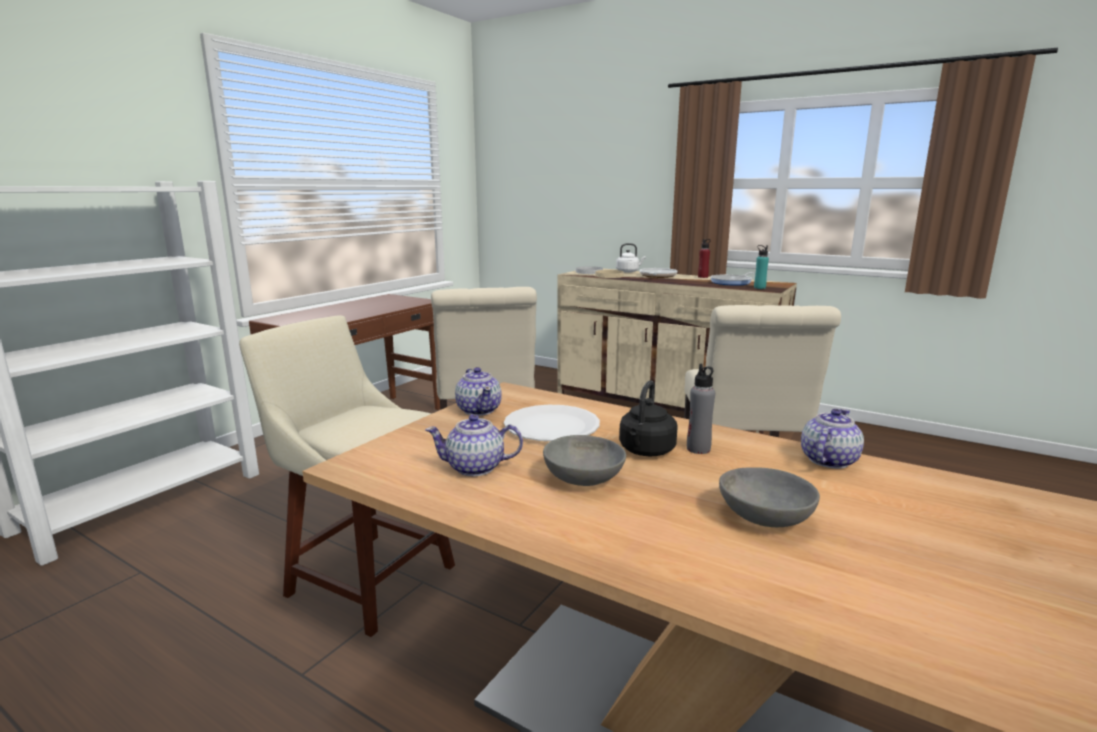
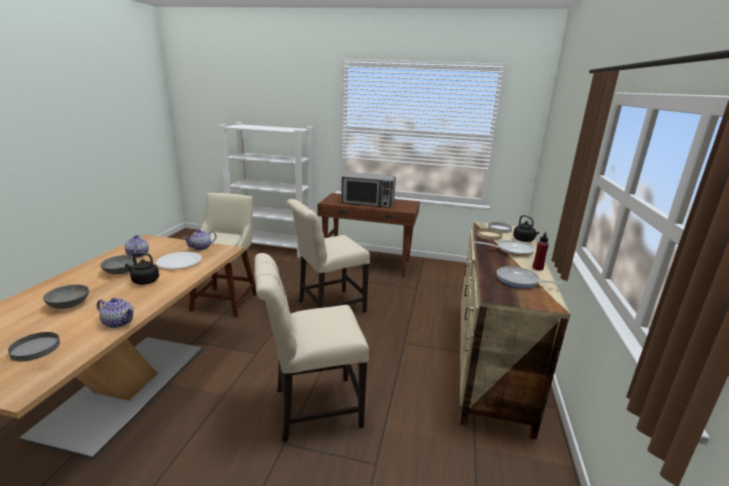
camera: 70 degrees right, 5 degrees up
(357, 310) = (368, 203): none -> microwave
(628, 271) = (524, 240): white kettle -> black kettle
(698, 449) = (143, 291): grey bottle -> none
(759, 288) = (500, 292): turquoise bottle -> none
(958, 524) = (35, 348): none -> grey plate

